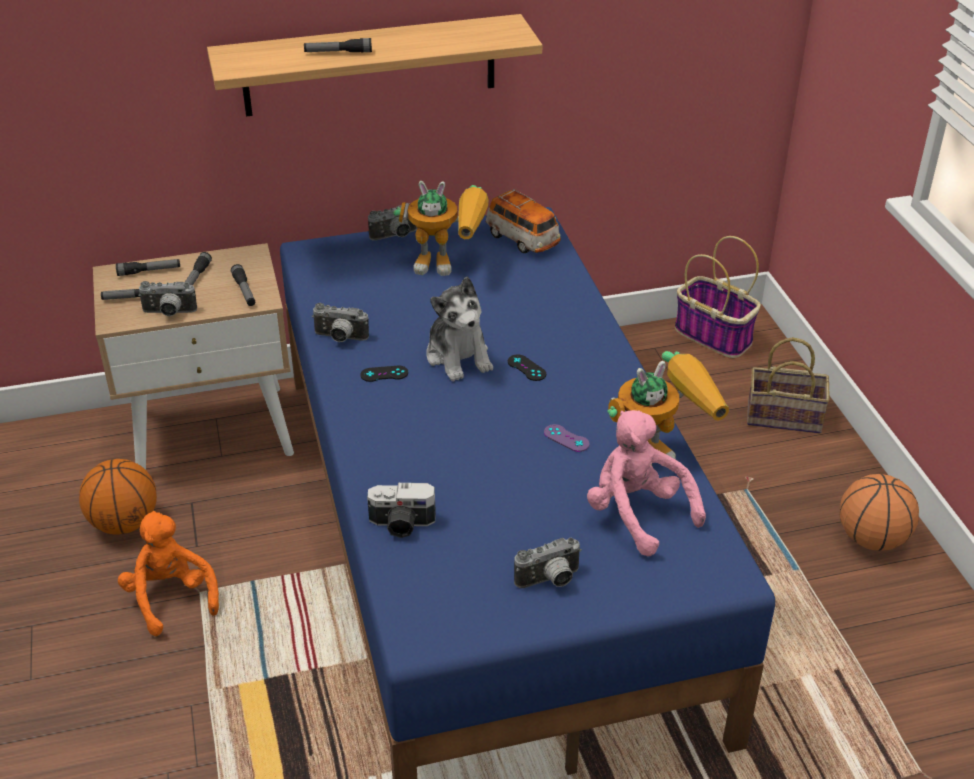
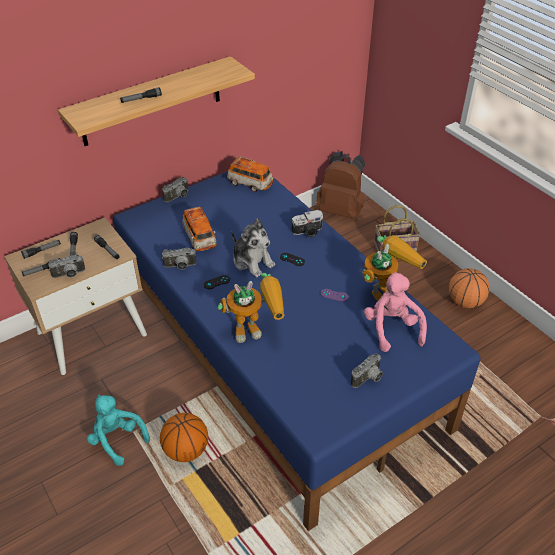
camera: 20 degrees left, 5 degrees up
(125, 523) = (67, 403): basketball -> basketball (186, 450)
(171, 597) = (117, 439): orange plush toy -> turquoise plush toy
(394, 304) = (199, 238): none -> toy car
(401, 524) = (274, 369): camera -> camera (308, 232)
(449, 264) = (218, 207): toy robot -> toy robot (256, 328)
(637, 514) = (392, 328): pink plush toy -> pink plush toy turned 45 degrees clockwise
(715, 336) = (341, 210): basket -> brown backpack

